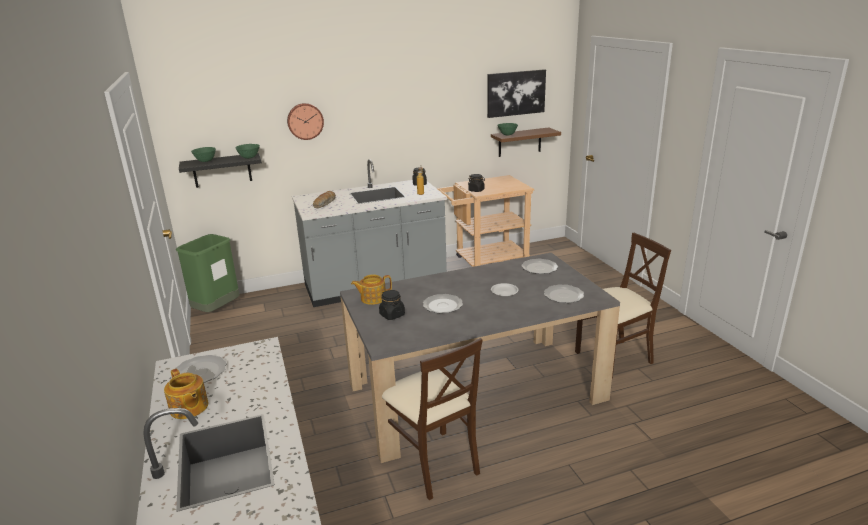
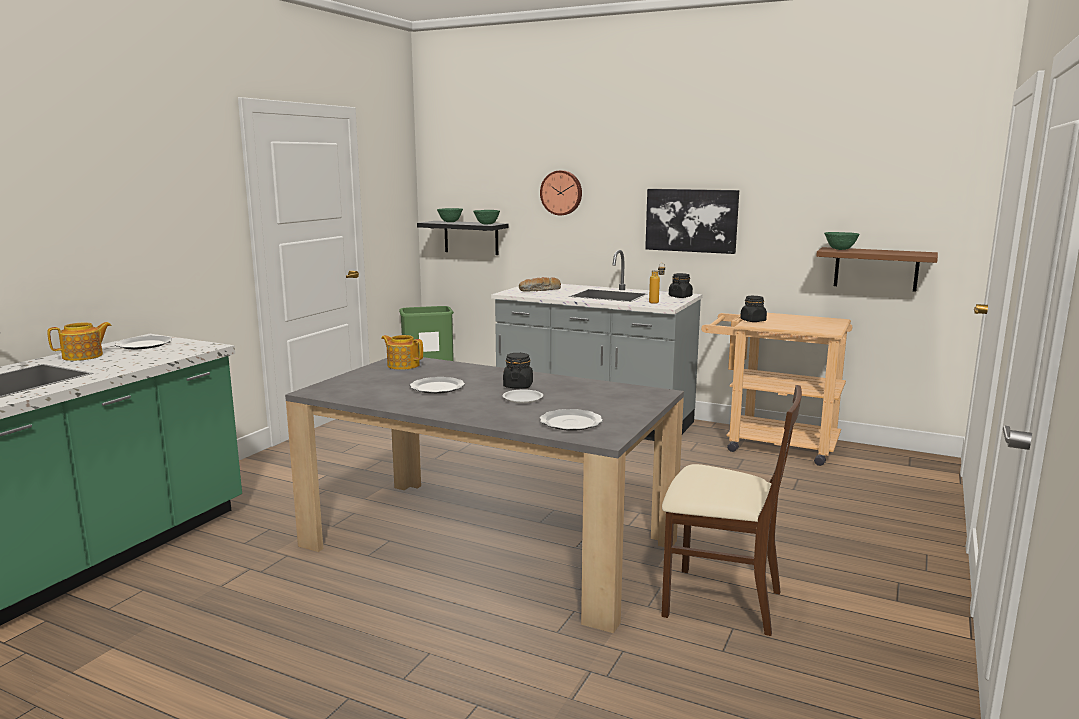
camera: 45 degrees right, 10 degrees down
(189, 408) = (84, 356): teapot -> teapot turned 135 degrees counterclockwise
(392, 315) = (380, 379): black jar -> black jar (518, 386)
(433, 463) = (329, 571): beige chair -> none
(515, 93) = (874, 187): picture -> picture (691, 220)
(539, 268) = (623, 396): plate -> none

